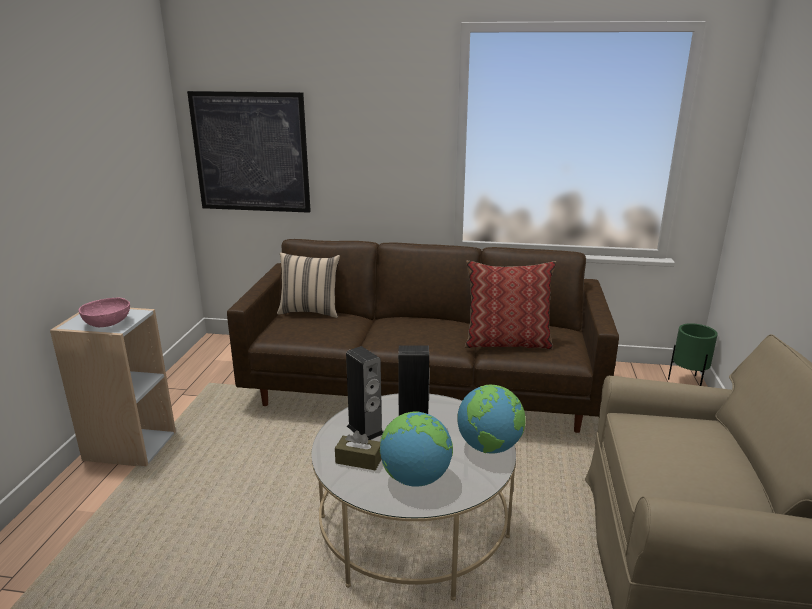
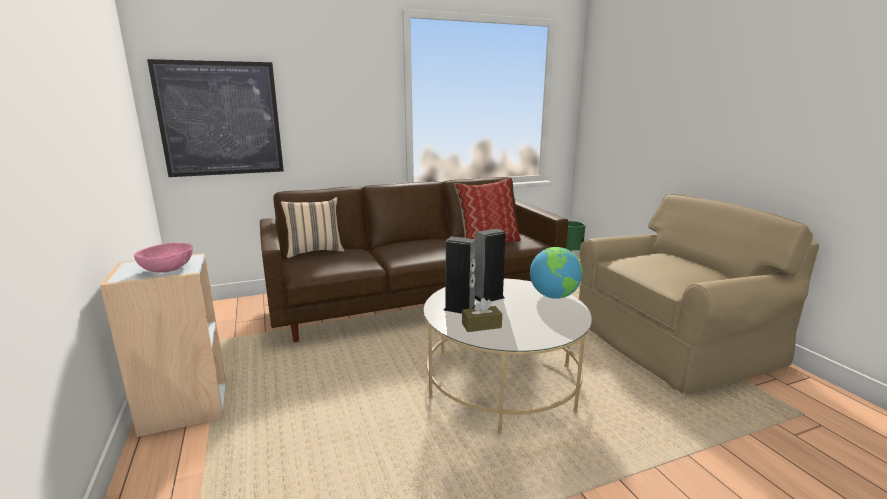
camera: 30 degrees left, 5 degrees down
(415, 478) = (534, 324): globe -> none

